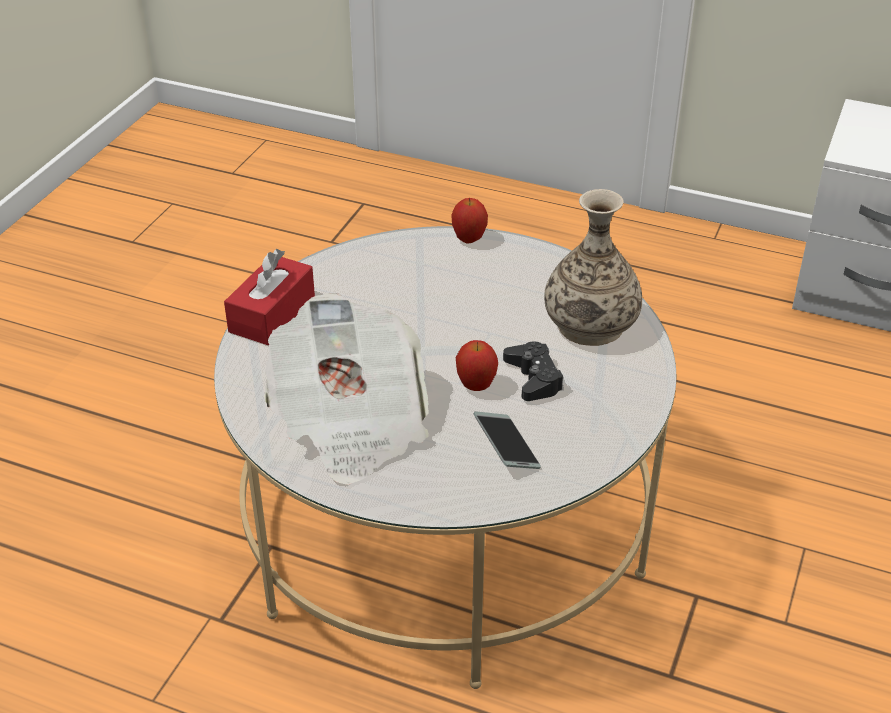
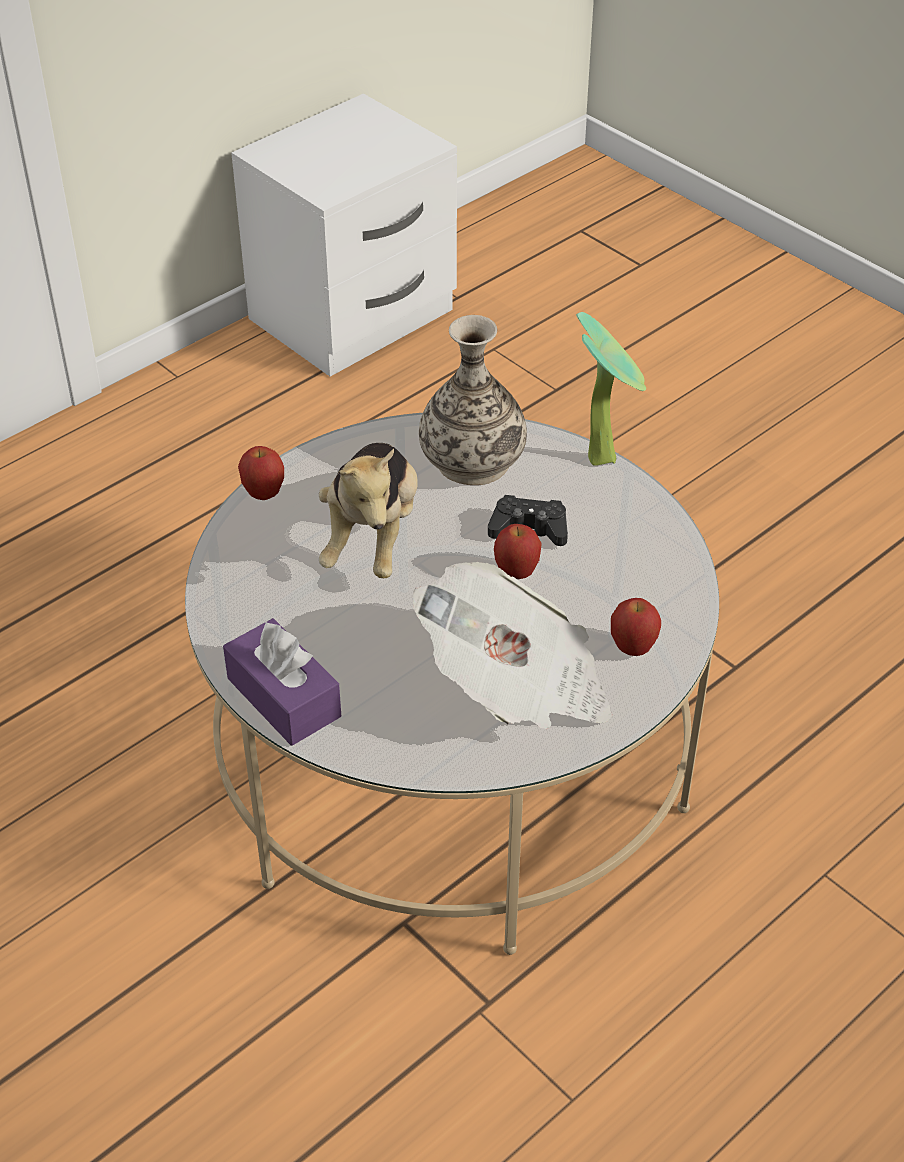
camera: 65 degrees left, 5 degrees up
(272, 314) = (284, 697): red tissue box -> purple tissue box
(433, 476) = (632, 648): none -> apple
(462, 302) = (372, 537): none -> plush toy
(506, 447) = (618, 583): phone -> none
(660, 394) = (604, 456): none -> potted plant

